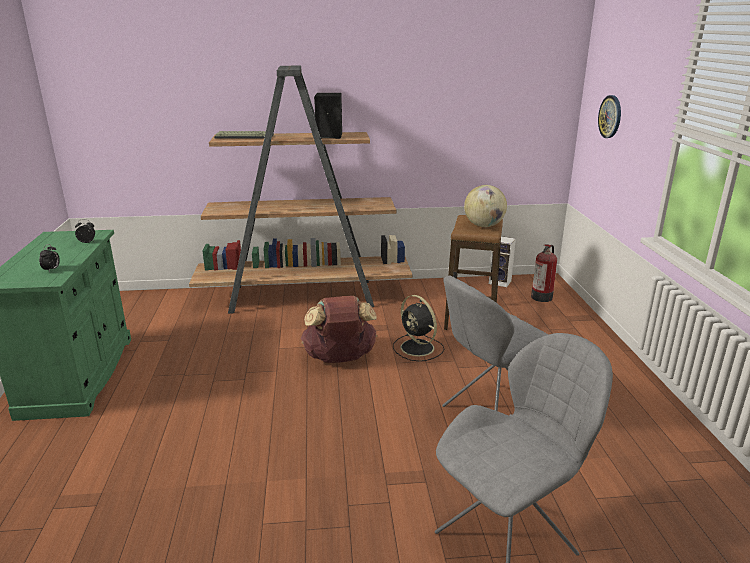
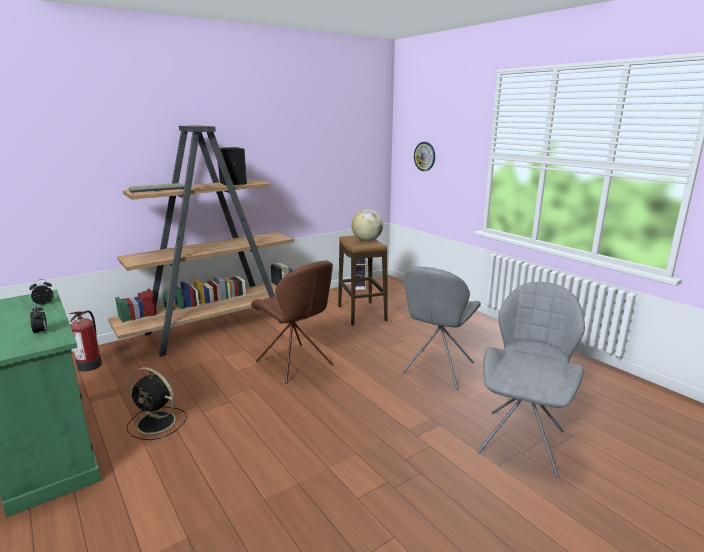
camera: 30 degrees left, 5 degrees down
(340, 359) = (295, 364): brown backpack -> brown chair
(418, 348) = (346, 342): black fan -> black fan (157, 423)
(542, 296) = (393, 290): fire extinguisher -> fire extinguisher (90, 365)

